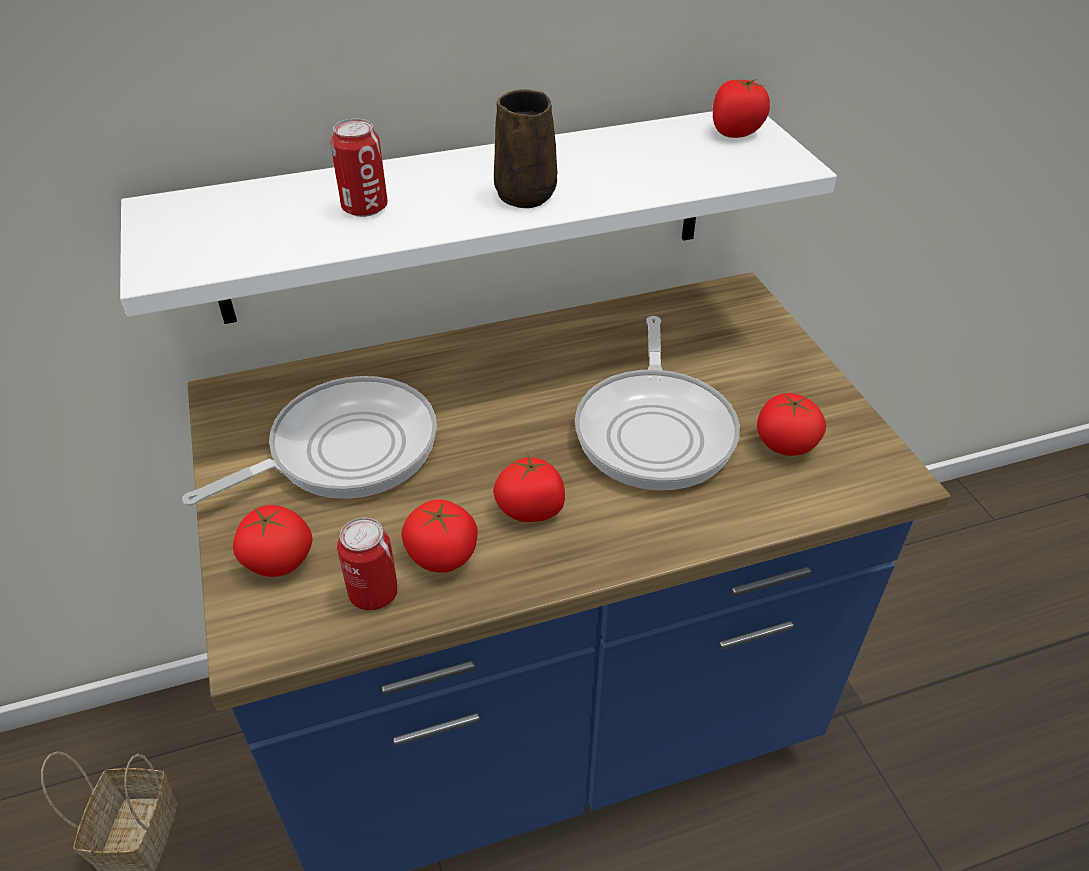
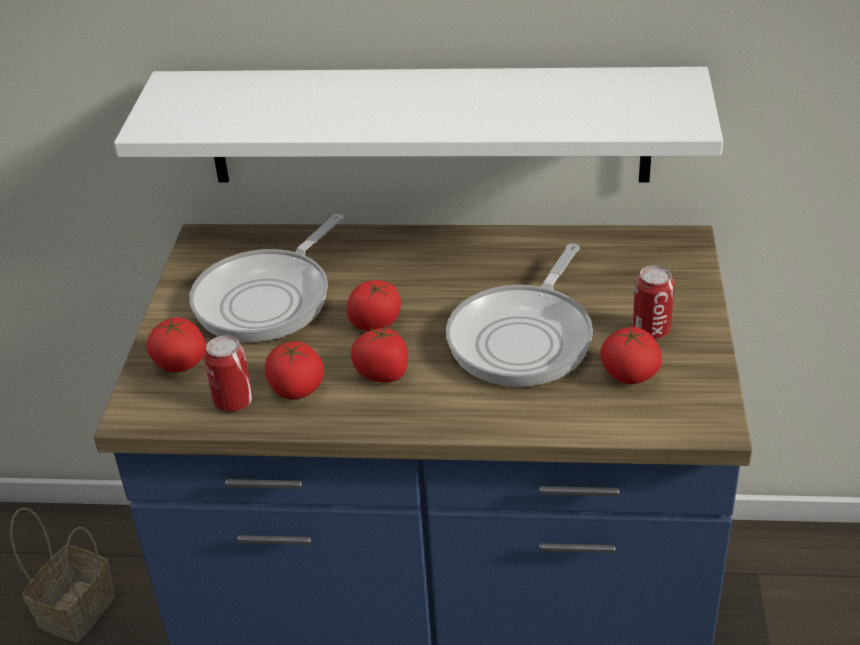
camera: 25 degrees right, 5 degrees down
(344, 450) = (268, 298): frying pan -> frying pan turned 135 degrees clockwise
(365, 208) = (314, 105): can -> can (651, 330)
(526, 193) = (444, 113): brown mug -> none
(735, 132) = (665, 88): tomato -> tomato (375, 323)

